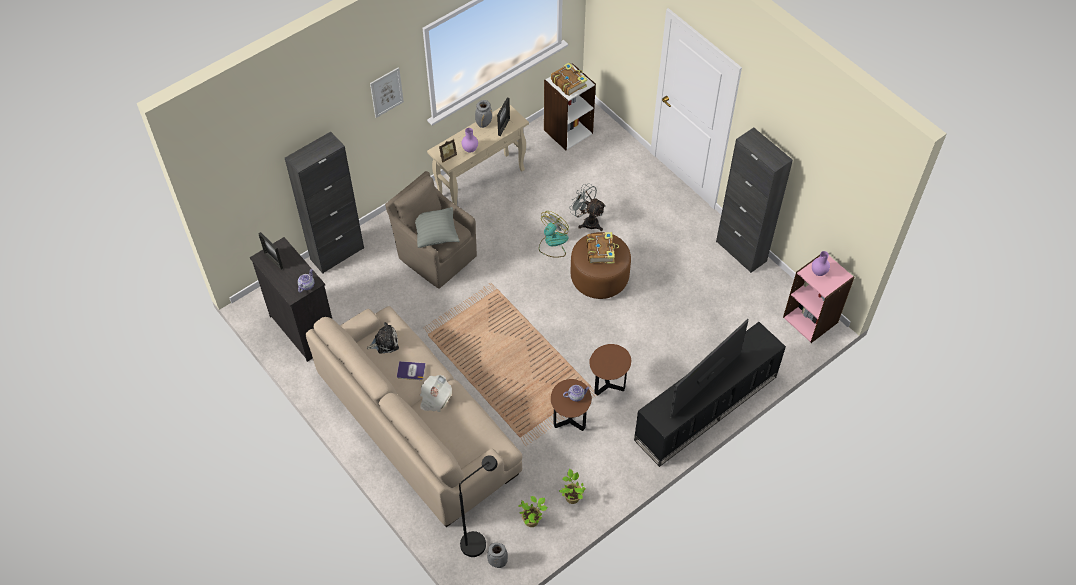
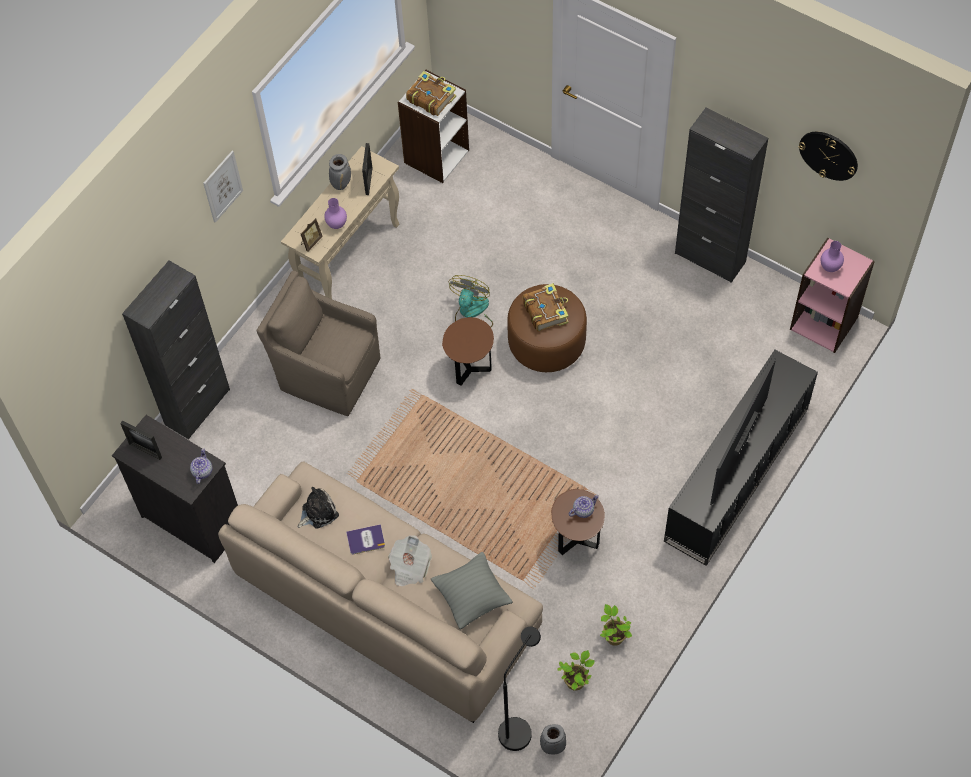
camera: 15 degrees left, 5 degrees up
(436, 234) = (330, 349): grey pillow -> grey pillow (472, 597)
(587, 221) = (505, 272): grey fan -> none
(608, 385) = (607, 480): brown side table -> brown side table (470, 369)
(833, 182) = (828, 155): none -> wall clock

